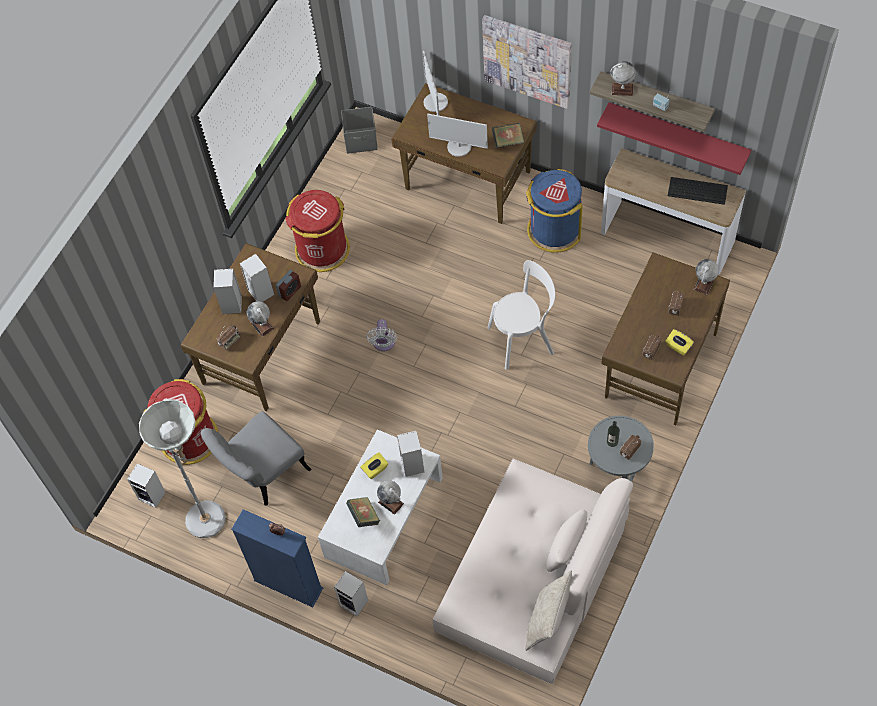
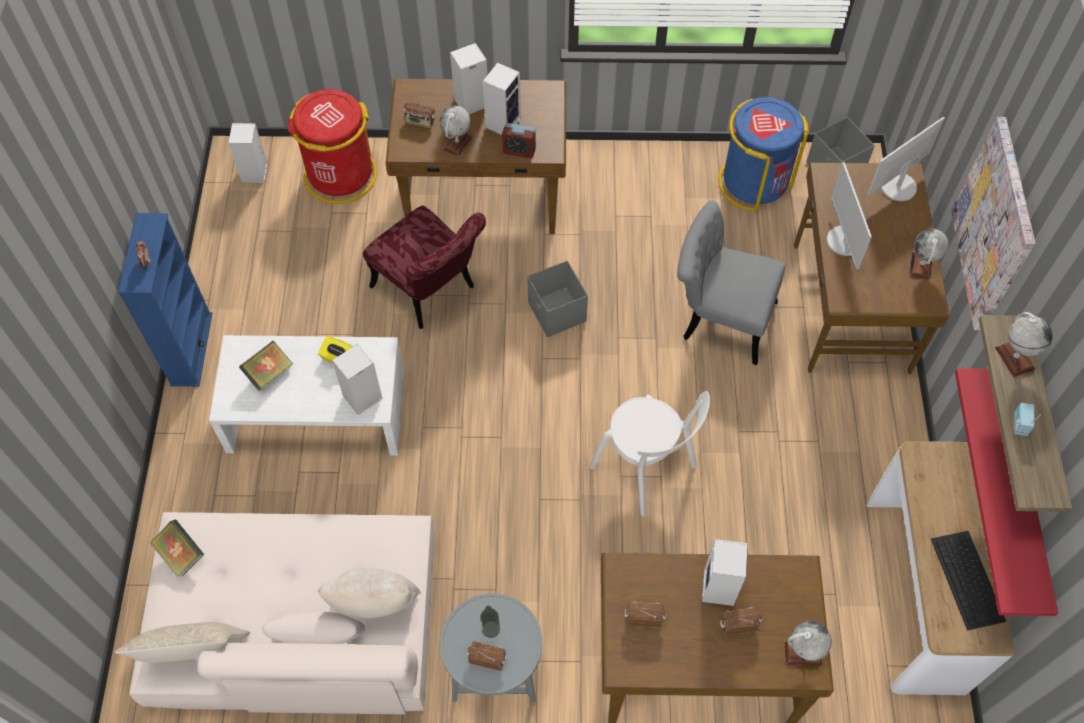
camera: 60 degrees right, 0 degrees up
(212, 525) = (240, 243): grey floor lamp -> none
(263, 475) = (323, 264): grey chair -> grey chair (719, 318)
(322, 250) = (654, 195): red trash can -> none
(325, 414) = (430, 292): none -> red chair
(355, 603) = (191, 428): speaker -> speaker (719, 589)
(384, 344) = (557, 313): white fan -> grey storage box
(391, 503) = (299, 395): globe -> globe (921, 266)
(507, 141) = (891, 294): book -> book (181, 554)
(554, 230) = (837, 439): blue trash can -> blue trash can (754, 182)
(561, 508) = (375, 606): none -> beige pillow
(678, 347) = (670, 655): yellow tissue box -> none

